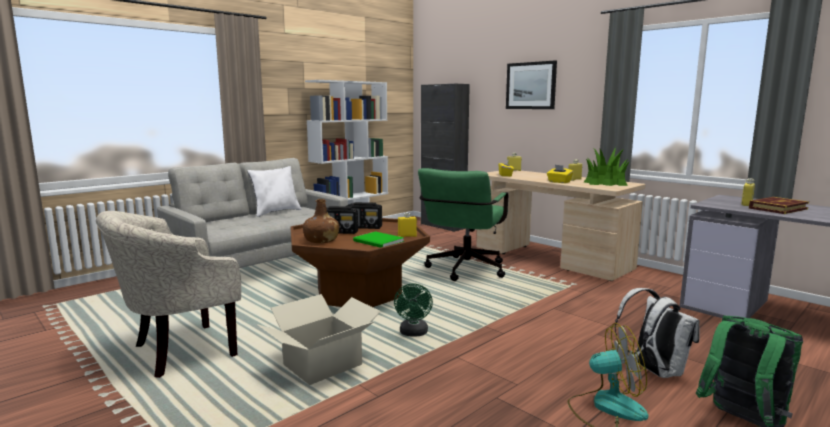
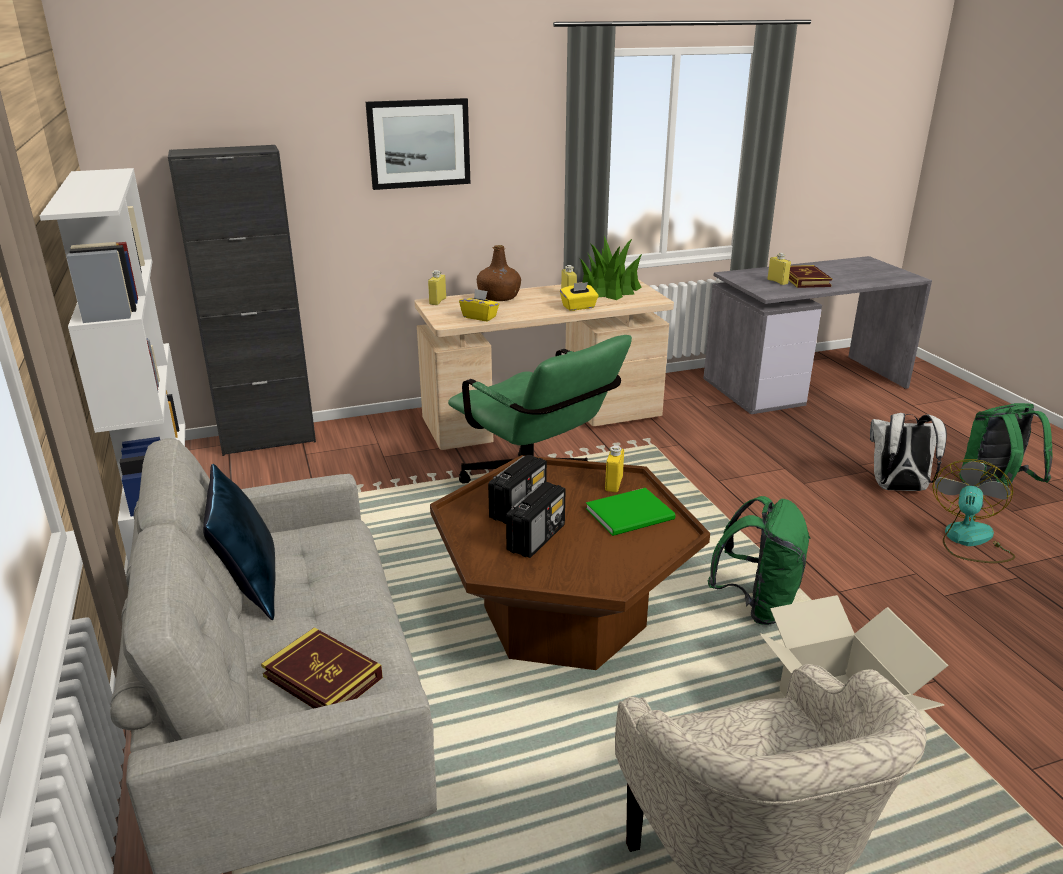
camera: 65 degrees left, 15 degrees up
(226, 225) = (323, 677): none -> book
(276, 212) = (250, 586): white pillow -> blue pillow
(321, 240) = (586, 566): brown bottle -> brown bottle (499, 297)
(413, 333) = (757, 605): green fan -> green backpack

